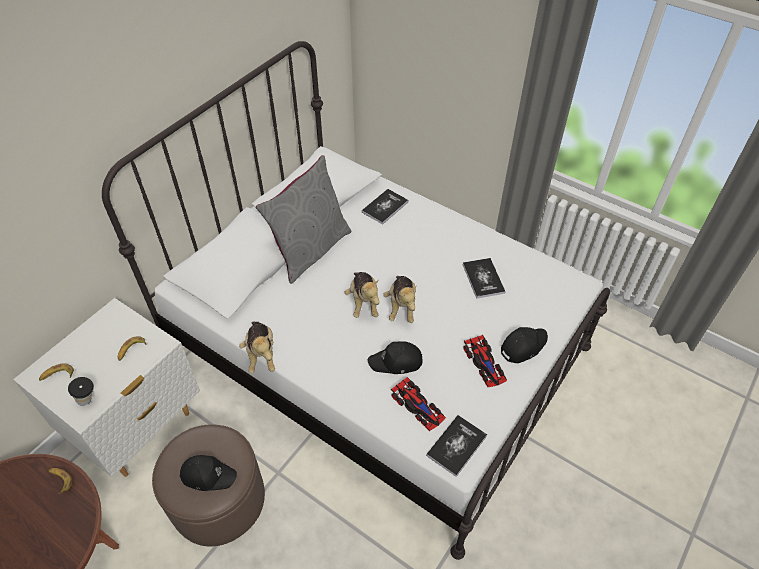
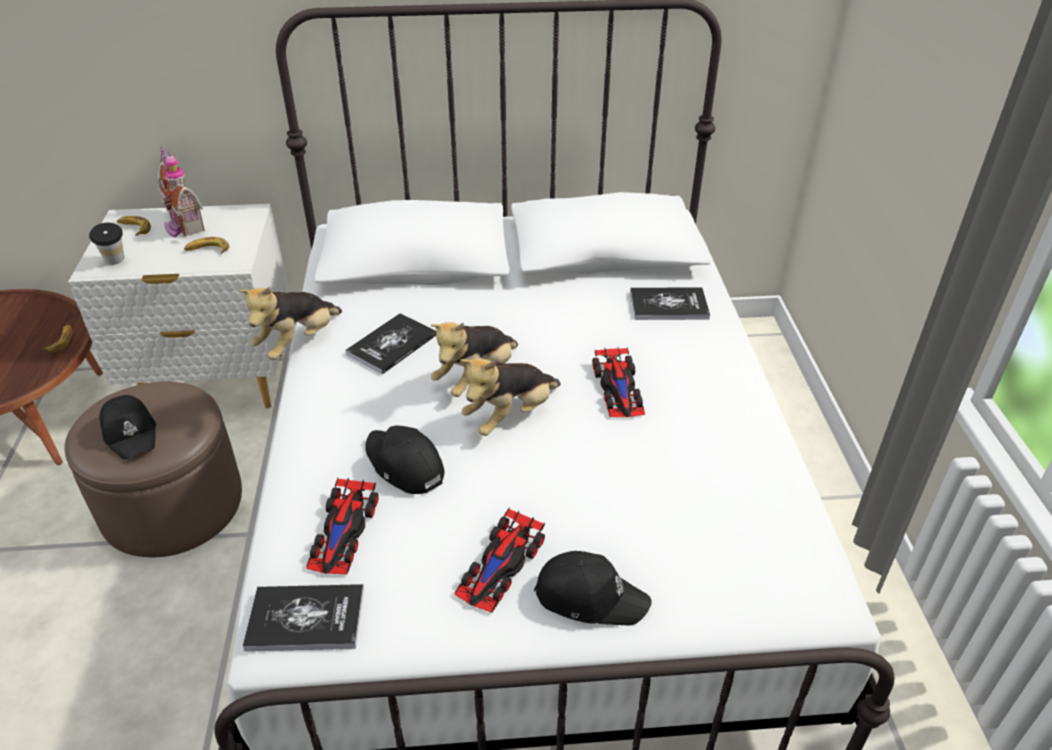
camera: 50 degrees right, 10 degrees down
(87, 350) = (183, 226): none -> toy house
(310, 250) = (508, 289): grey pillow -> none
(420, 260) = (618, 388): none -> toy car
(483, 278) = (671, 471): book -> book (392, 345)

